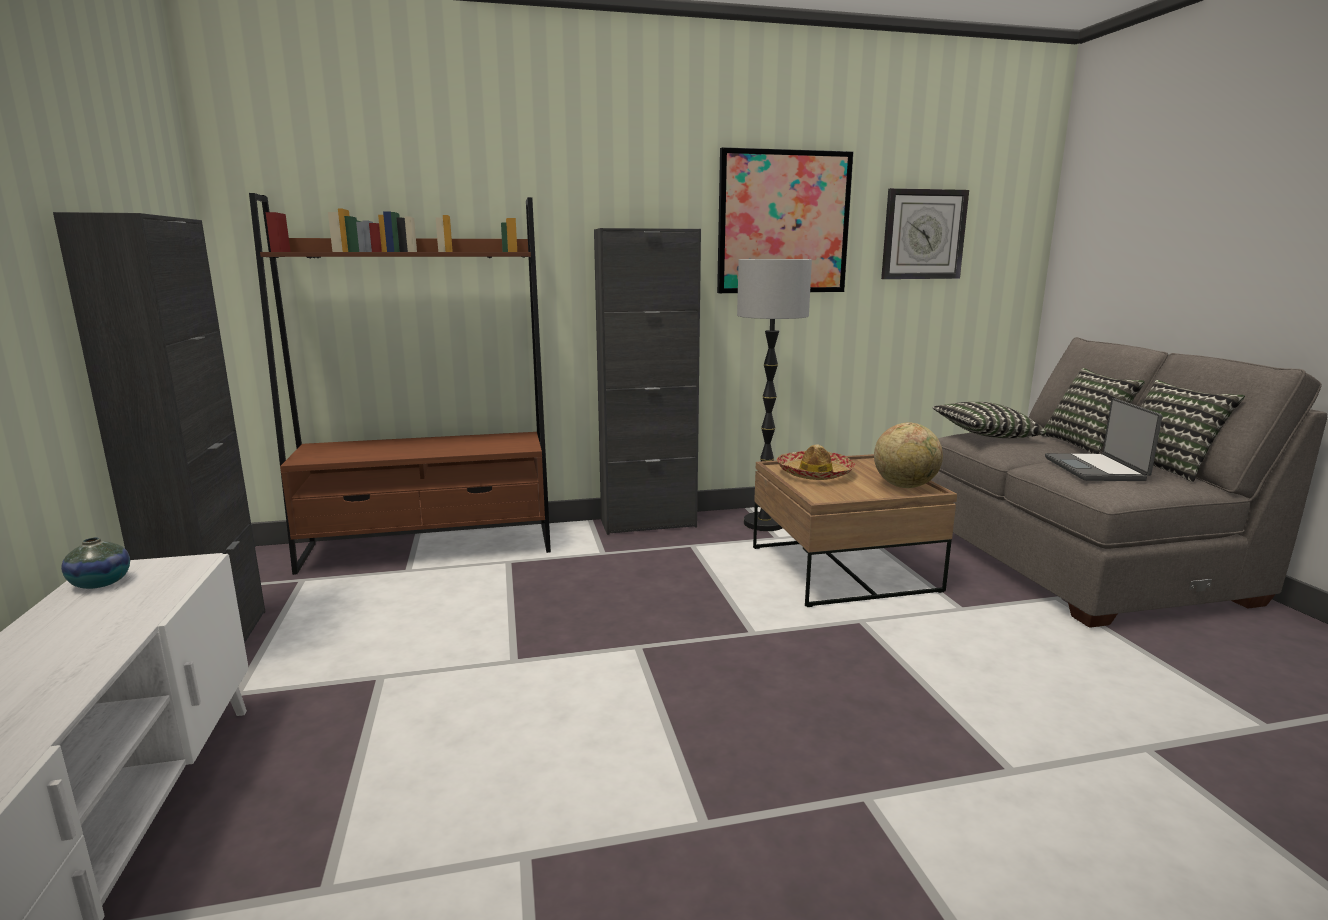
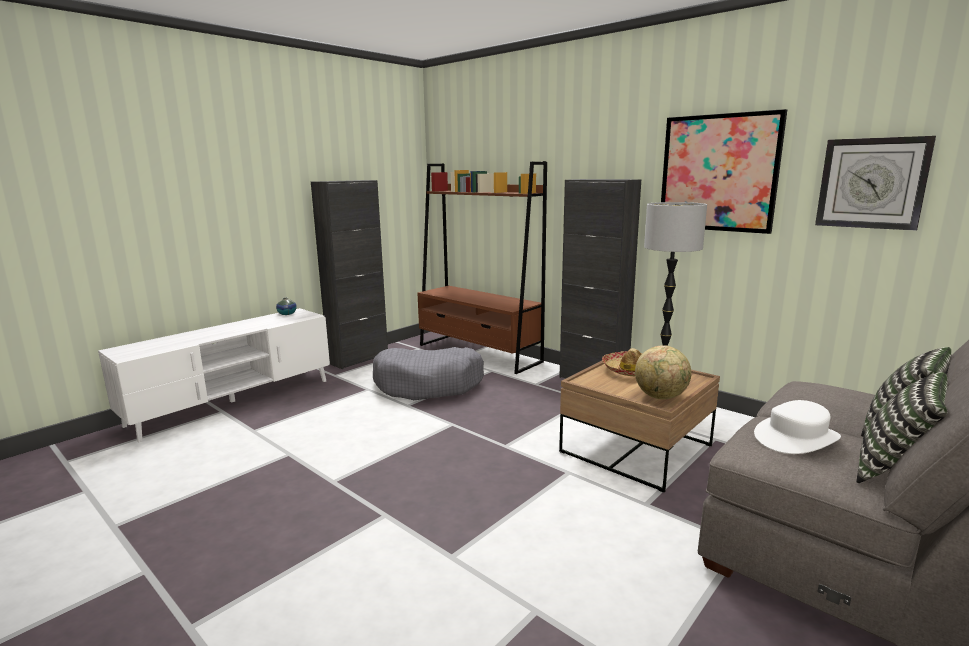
camera: 55 degrees right, 0 degrees up
(469, 619) = (429, 385): none -> grey dog bed
(984, 436) = (818, 389): pillow -> none
(1096, 469) = (796, 437): laptop -> white hat

